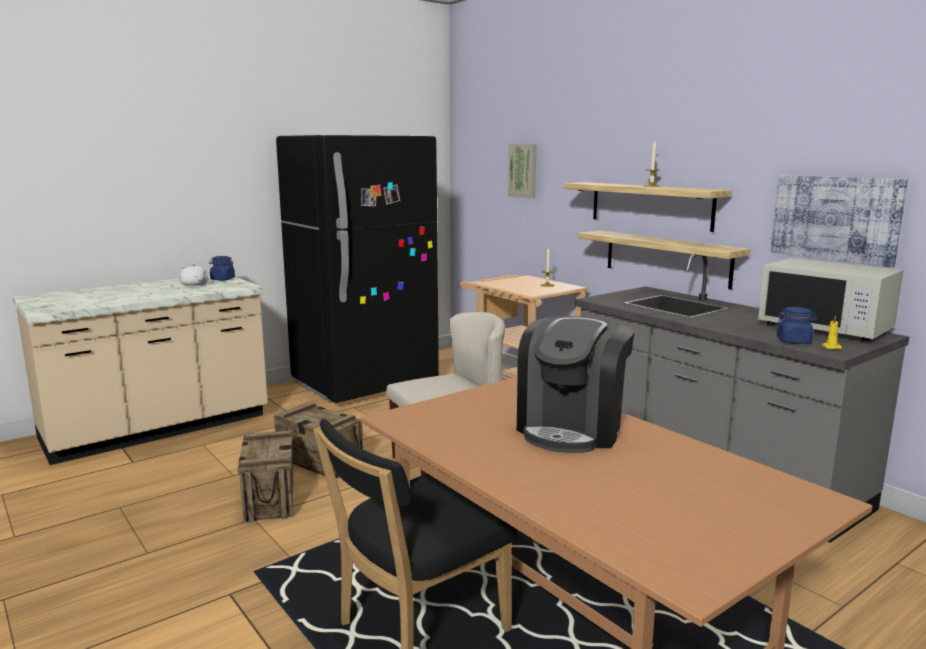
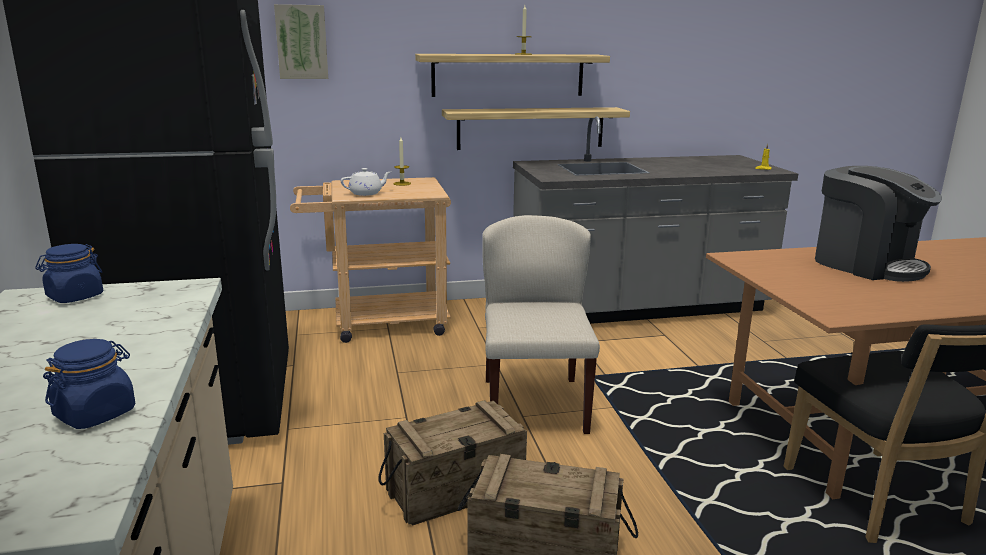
camera: 65 degrees left, 5 degrees up
(194, 284) = (80, 321): white teapot -> white teapot (366, 193)
(794, 341) = (742, 170): blue jar -> blue jar (96, 413)
(825, 328) = (709, 160): white microwave -> none
(835, 218) = (685, 73): picture -> none

